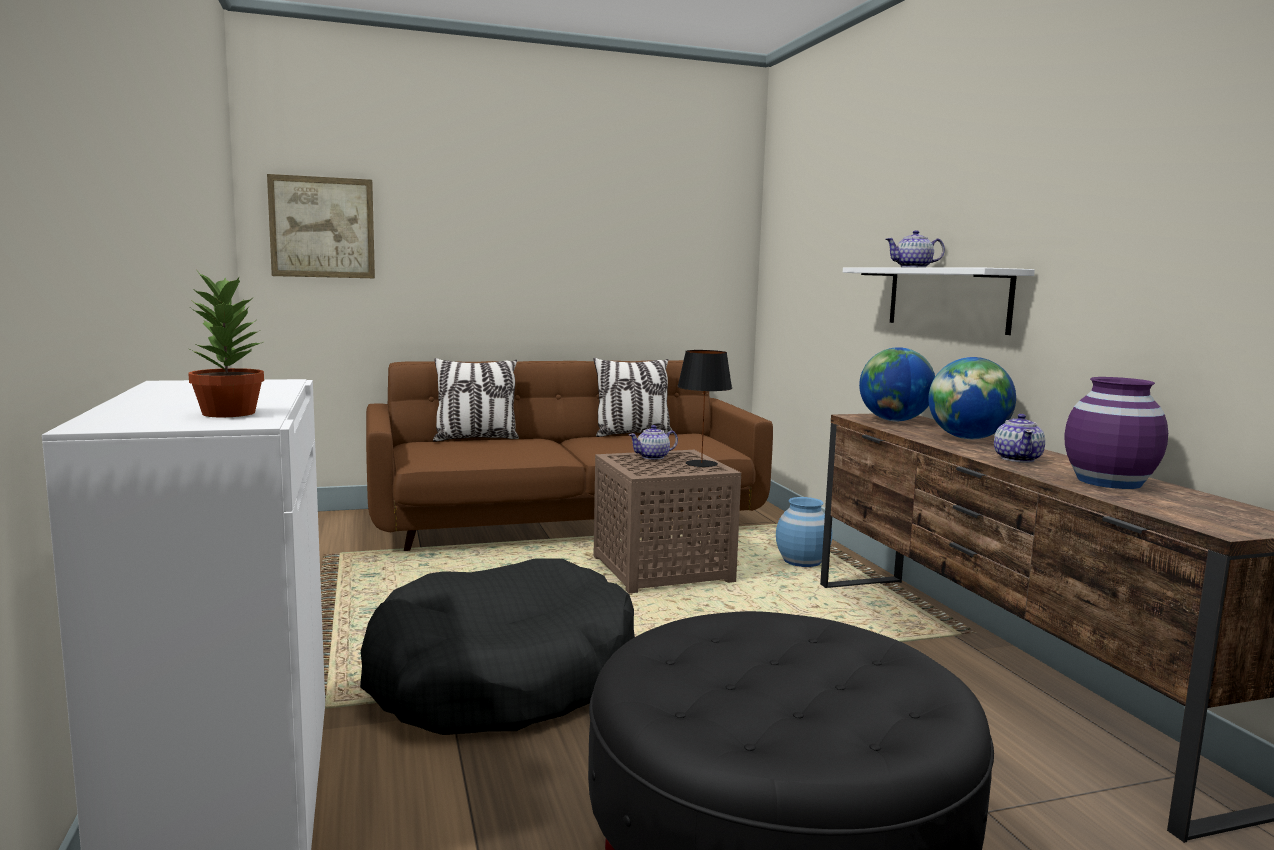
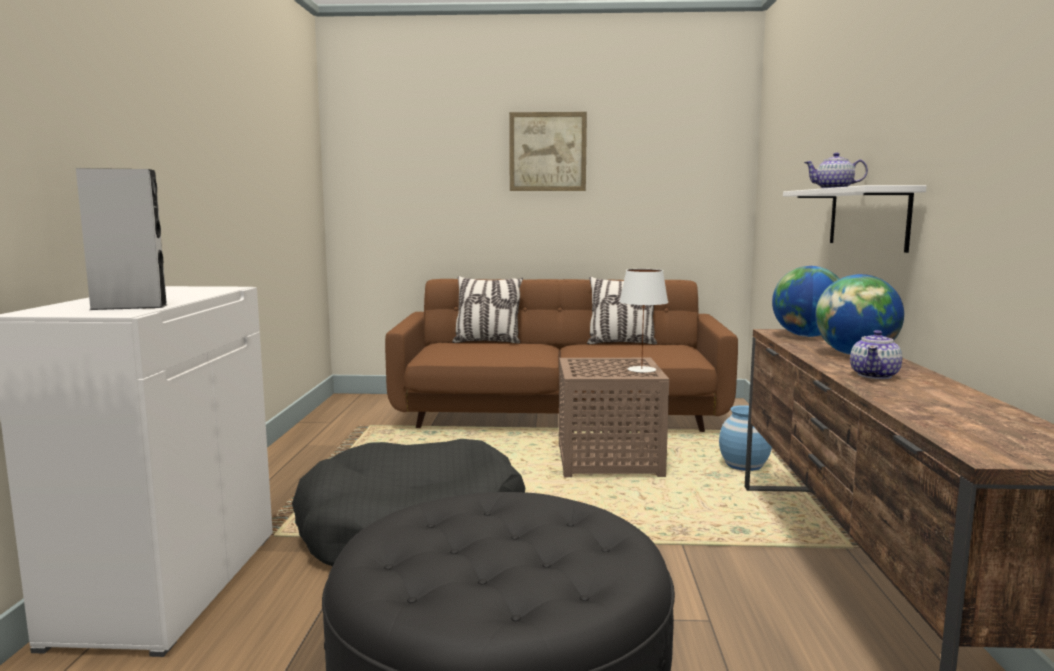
camera: 20 degrees right, 0 degrees up
(228, 413) = (129, 307): potted plant -> grey speaker
(322, 227) = (382, 175): picture -> picture (547, 152)
(653, 457) = (605, 362): teapot -> none
(701, 463) = (641, 369): black table lamp -> white table lamp
(1109, 482) = (940, 402): purple vase -> none

